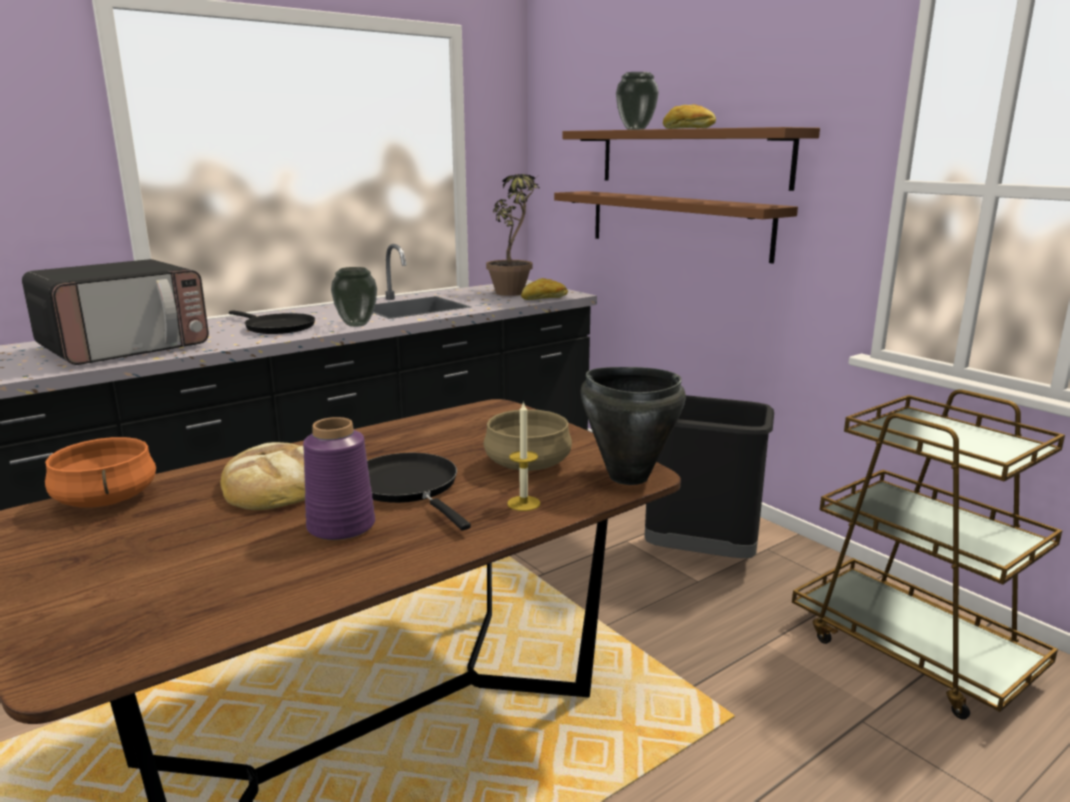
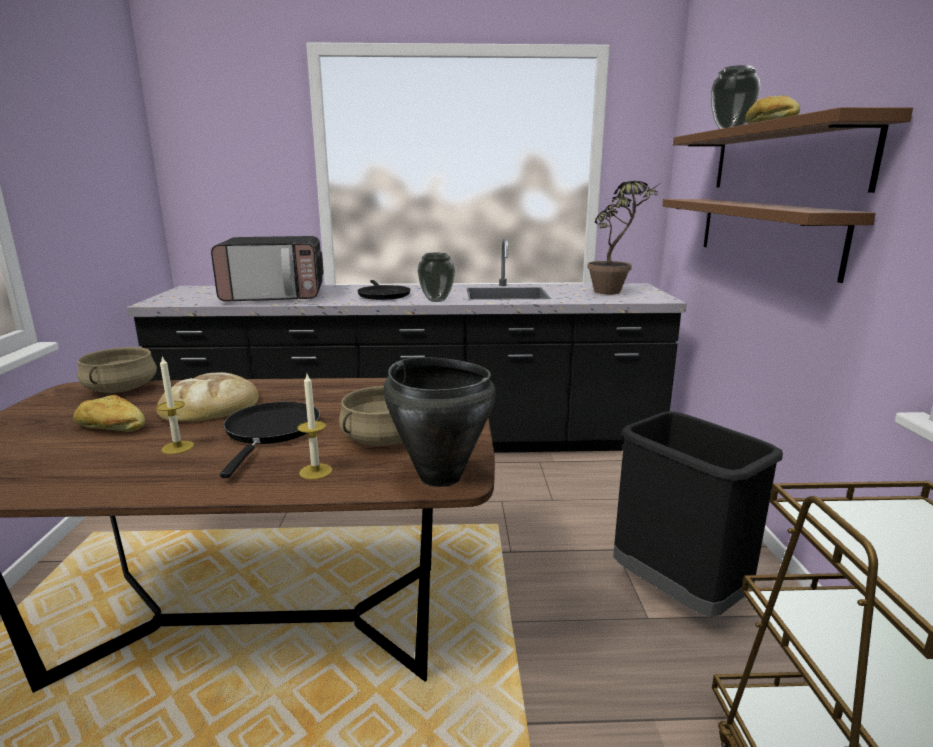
camera: 35 degrees right, 0 degrees up
(107, 499) = (121, 389): orange cooking pot -> beige cooking pot
(340, 527) = (177, 447): purple vase -> candle
(544, 298) = (629, 299): bread -> bread (111, 428)

